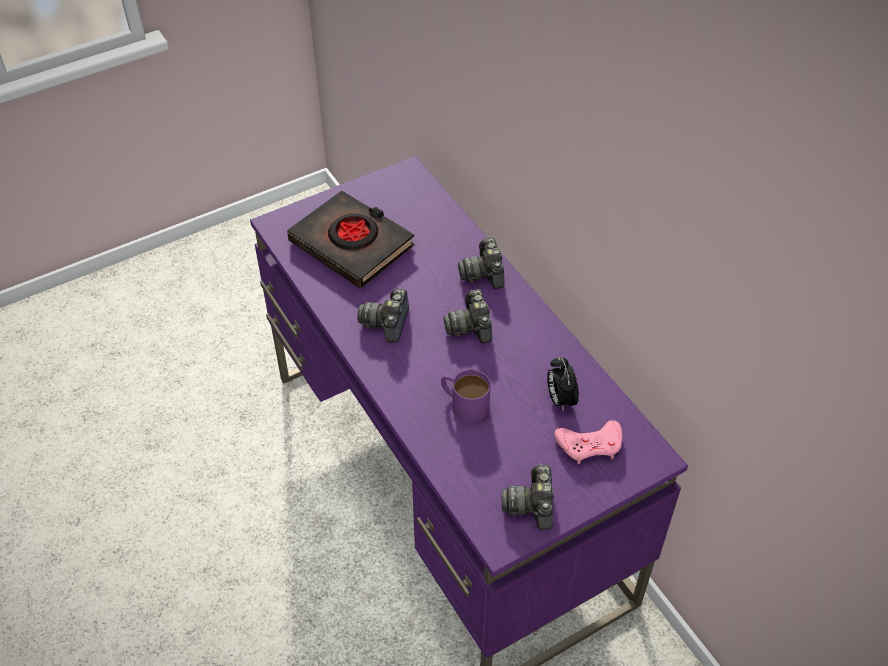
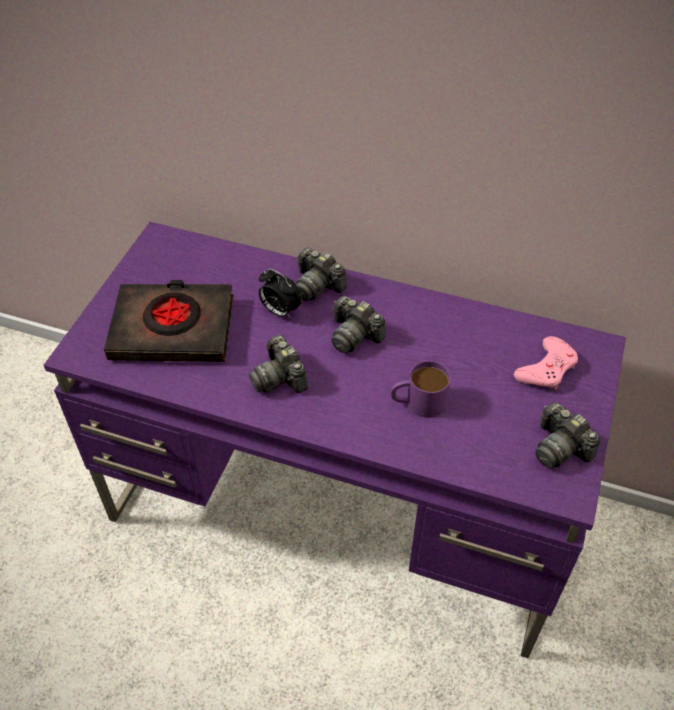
camera: 40 degrees left, 0 degrees up
(560, 399) = (486, 348): alarm clock -> alarm clock (280, 311)

